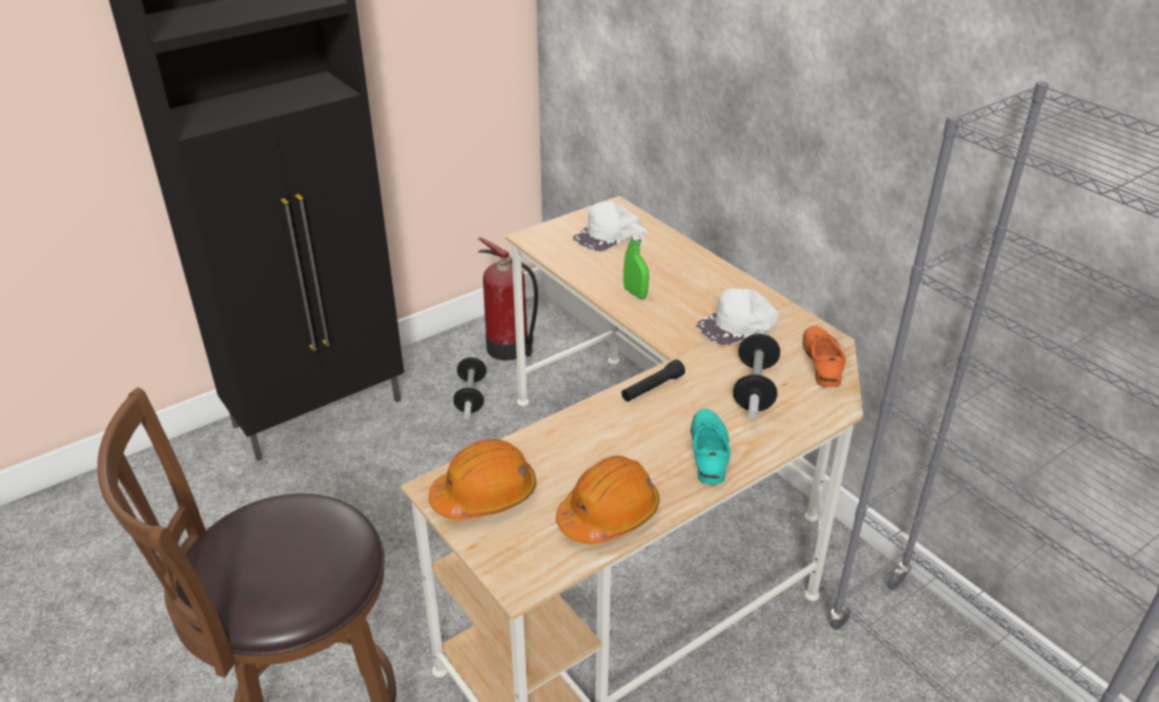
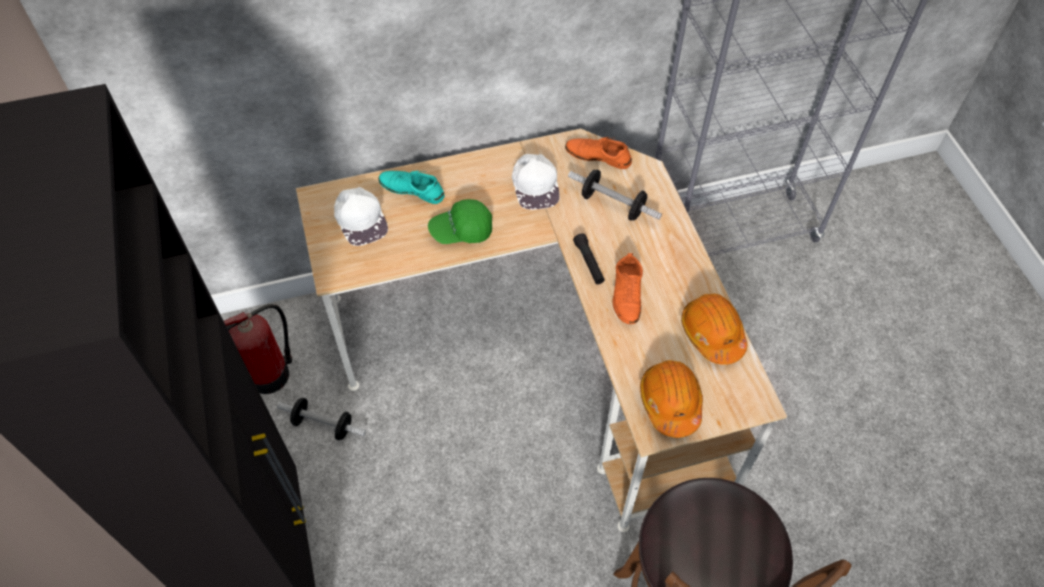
camera: 70 degrees left, 20 degrees up
(625, 427) = (627, 294): none -> orange shoe
(635, 293) = (461, 230): green spray bottle -> green cap
(709, 451) = (669, 256): turquoise shoe -> turquoise shoe (412, 189)

